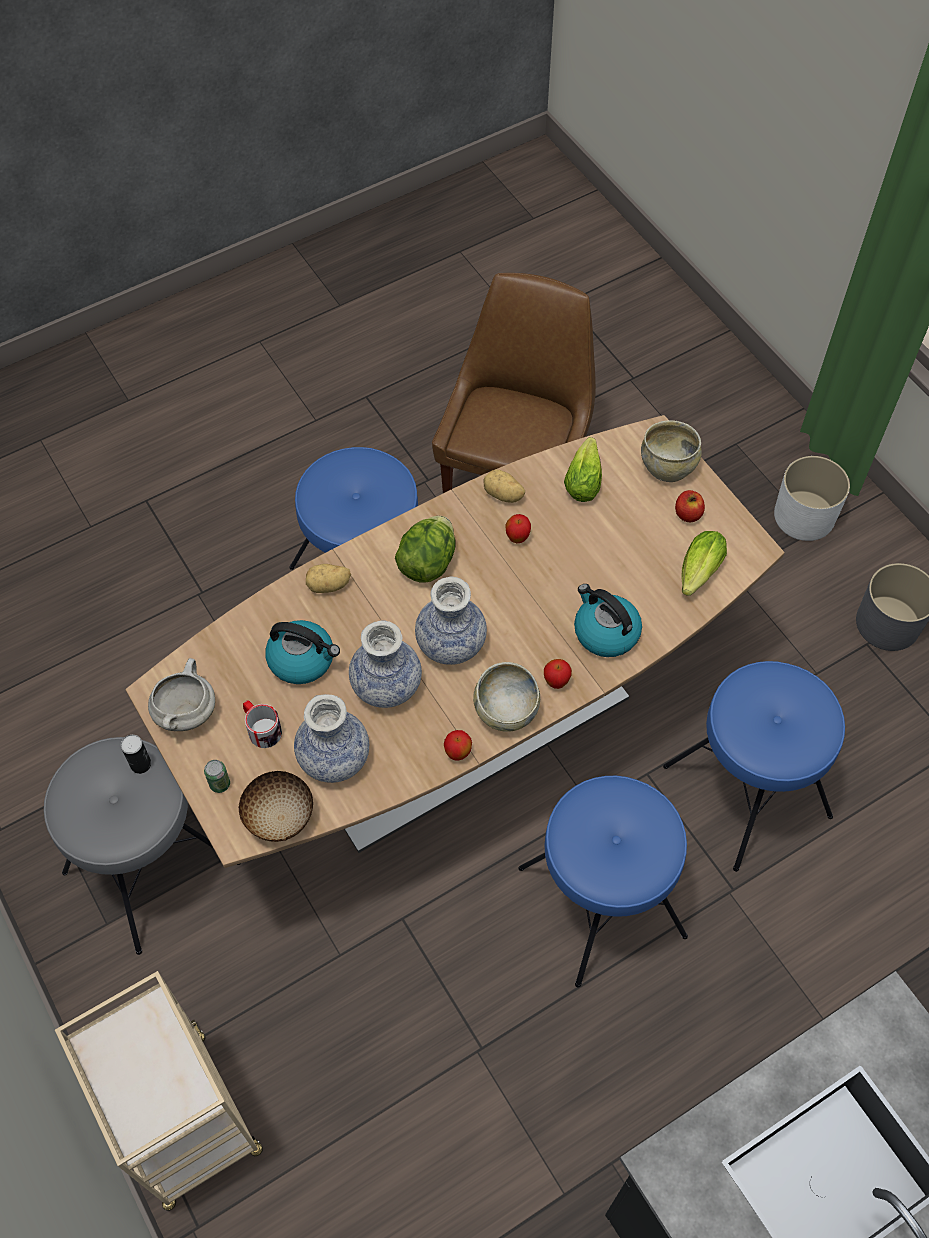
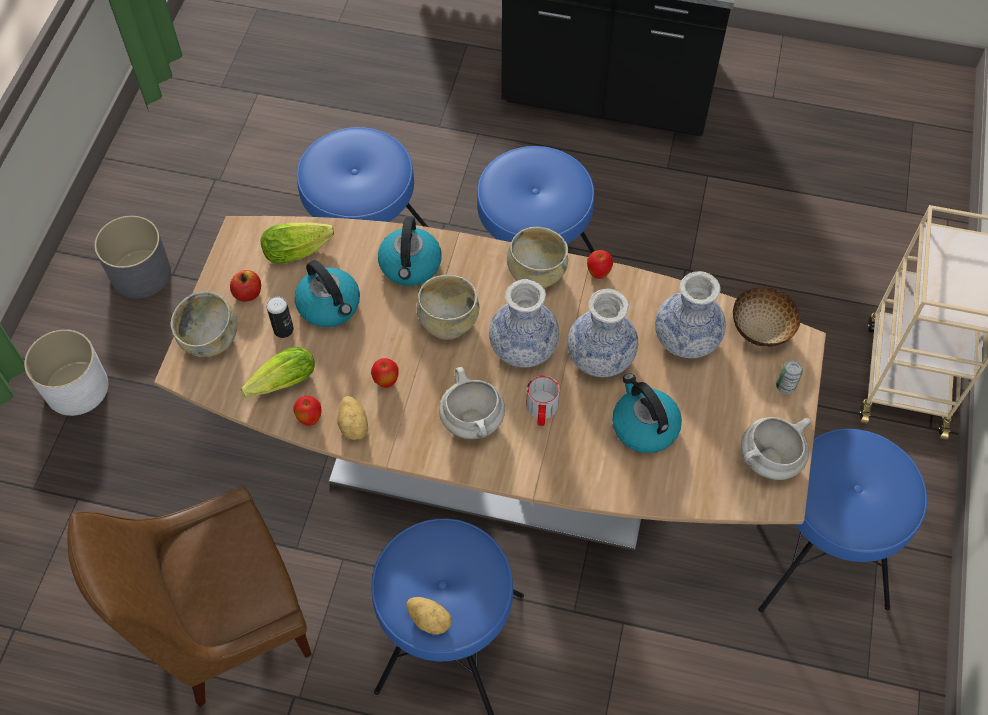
camera: 135 degrees left, 0 degrees up
(141, 764) = (819, 493): can -> can (283, 329)
(150, 866) = (816, 556): grey stool -> blue stool
(261, 728) = (721, 401): mug -> mug (541, 410)
(329, 586) = (567, 468): potato -> potato (430, 619)
(427, 563) = (473, 421): lettuce -> white cooking pot
(526, 615) = (448, 321): none -> beige bowl
(556, 682) = (482, 263): apple -> apple (310, 419)
(622, 554) = (330, 306): none -> kettle

